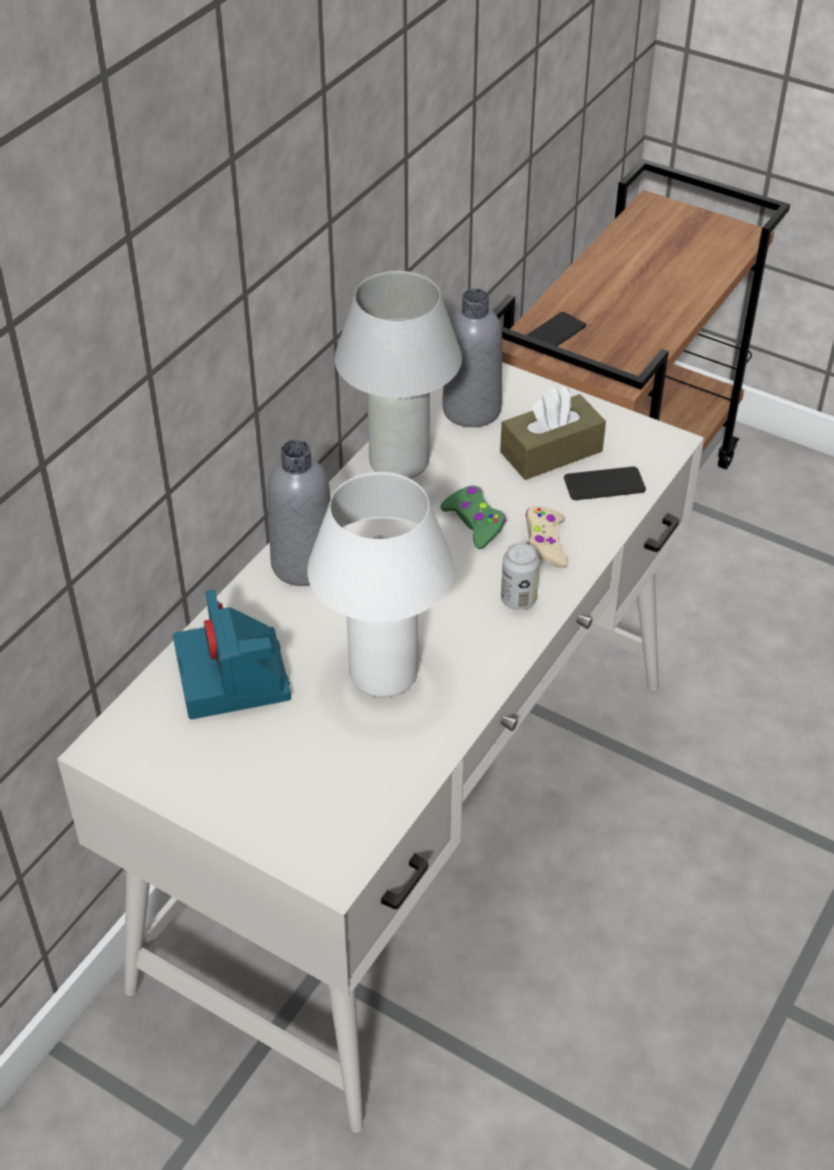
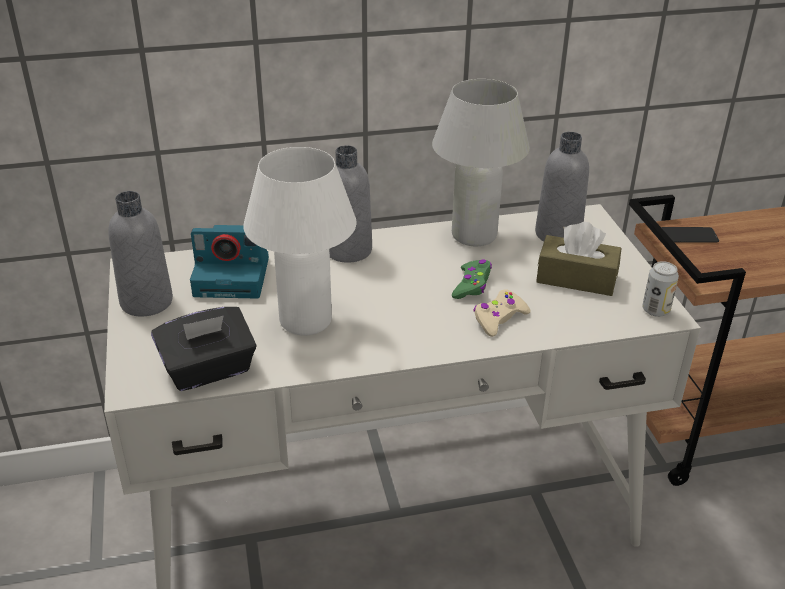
camera: 45 degrees right, 10 degrees down
(190, 775) = (146, 302): none -> grey bottle
(234, 678) = (234, 276): camera -> camera turned 120 degrees counterclockwise
(374, 795) = (208, 370): none -> black tissue box
(518, 600) = (436, 335): can -> can (655, 310)
(604, 485) = (585, 312): phone -> none

